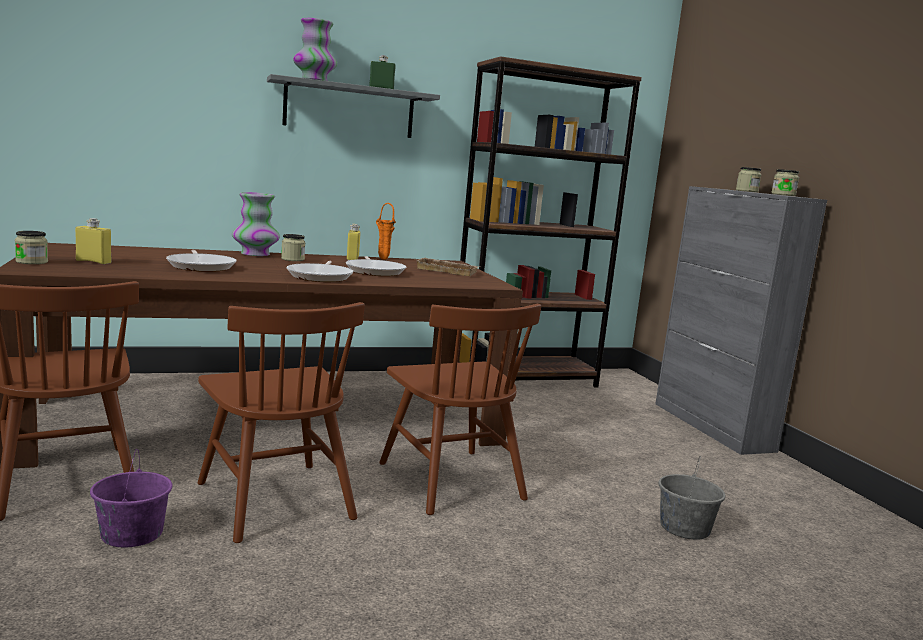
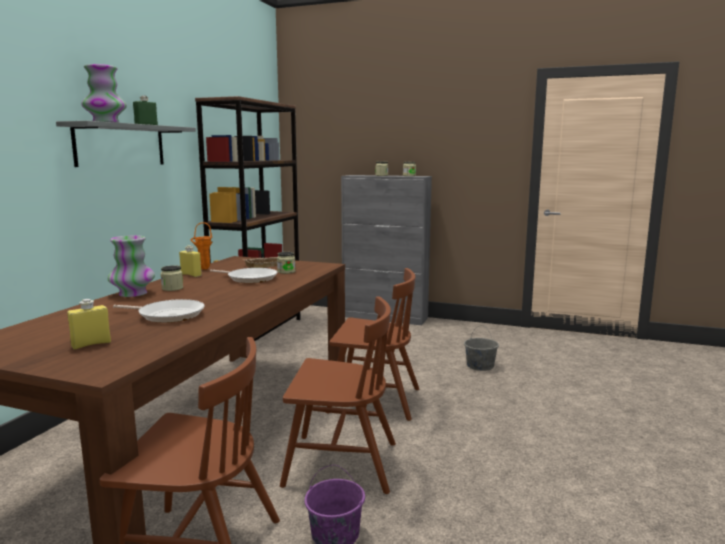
camera: 50 degrees left, 0 degrees up
(32, 262) = (57, 366): jar -> jar (286, 271)
(321, 277) = (254, 293): frying pan -> none

